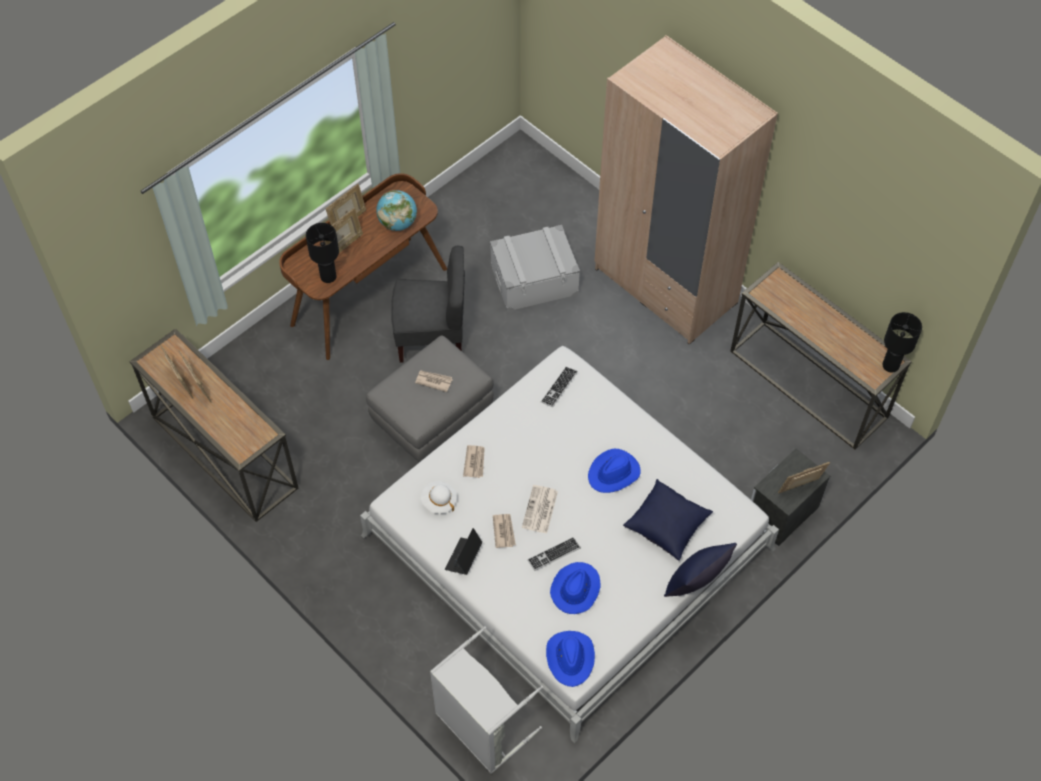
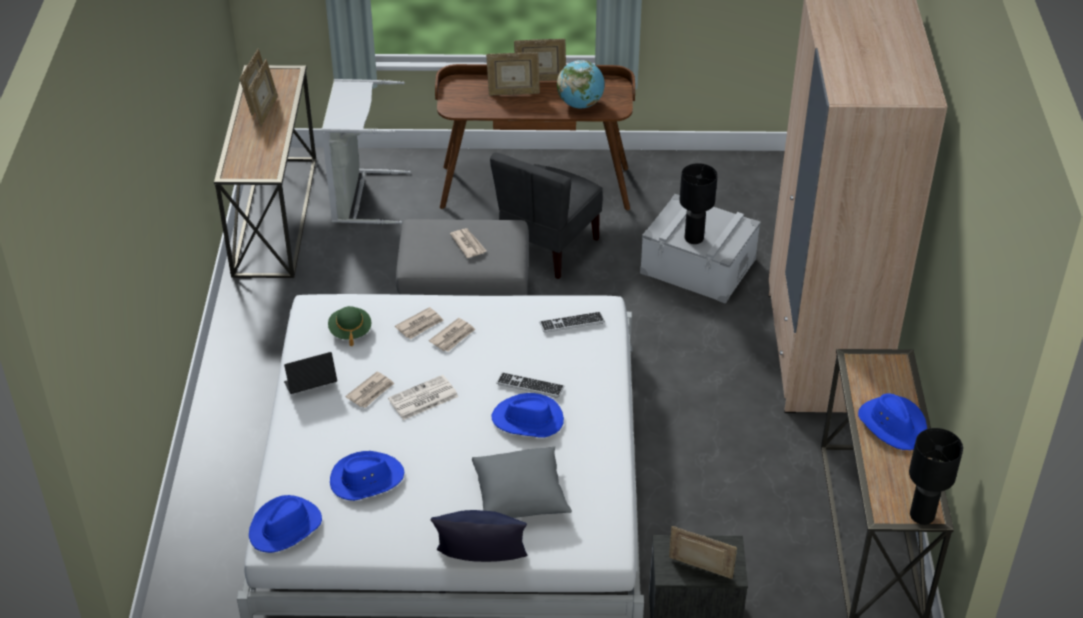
camera: 45 degrees right, 15 degrees down
(328, 276) = (470, 105): black table lamp -> black table lamp (693, 238)
(432, 337) = (548, 248): grey chair -> grey chair turned 75 degrees clockwise
(439, 501) = (350, 331): white hat -> green hat
(480, 728) = (184, 558): grey laundry basket -> grey laundry basket (360, 197)
(504, 453) = (453, 336): none -> newspaper
(553, 554) = (386, 440): keyboard -> keyboard (530, 386)
(667, 525) = (521, 497): blue pillow -> grey pillow
(820, 320) = (893, 424): none -> blue hat

